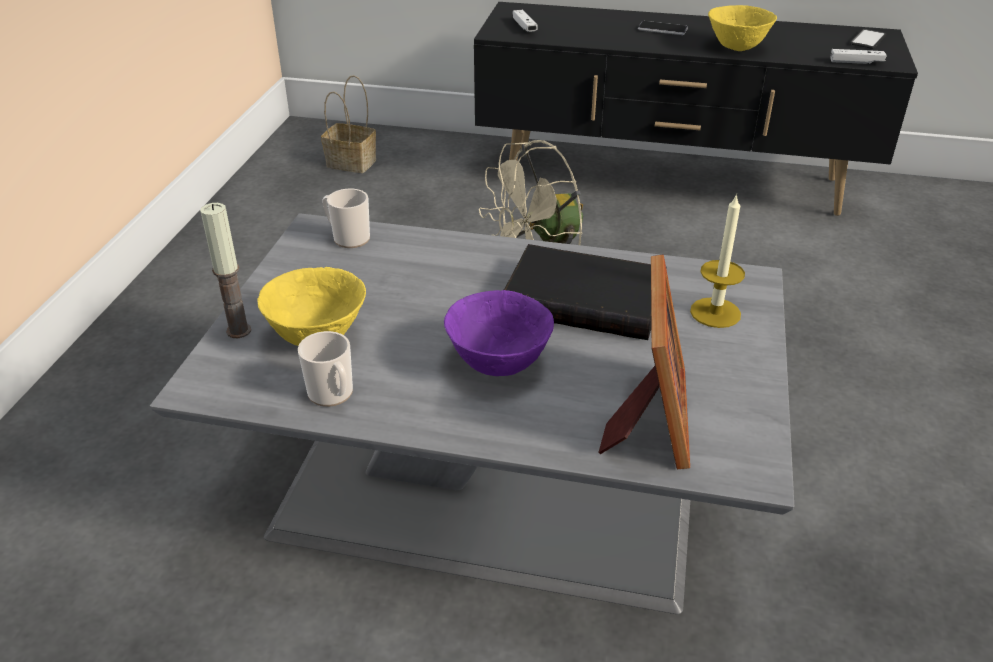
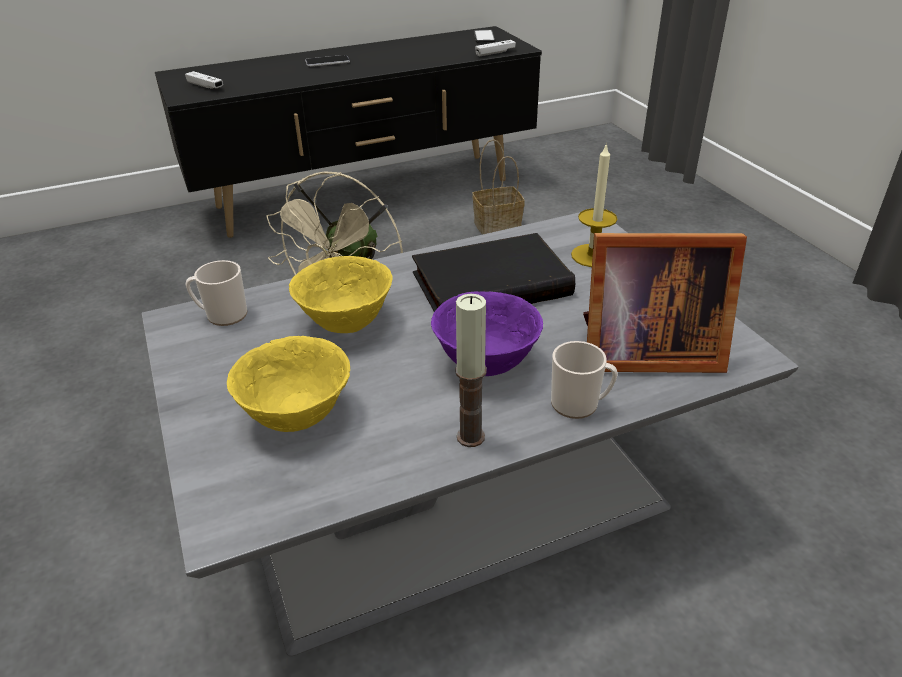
camera: 35 degrees left, 0 degrees up
(239, 330) = (205, 448): candle -> candle (470, 436)
(333, 395) = (374, 460): mug -> mug (580, 404)
(353, 163) = (57, 270): basket -> basket (498, 225)
(648, 419) = (643, 352): picture frame -> picture frame turned 120 degrees clockwise
(736, 47) = (400, 62): yellow bowl -> yellow bowl (345, 323)

